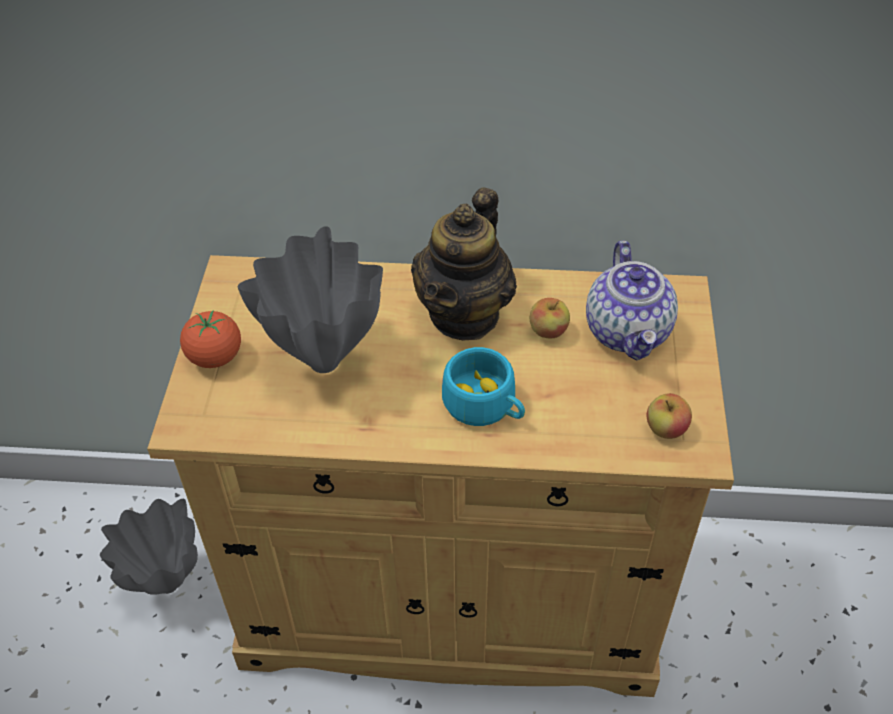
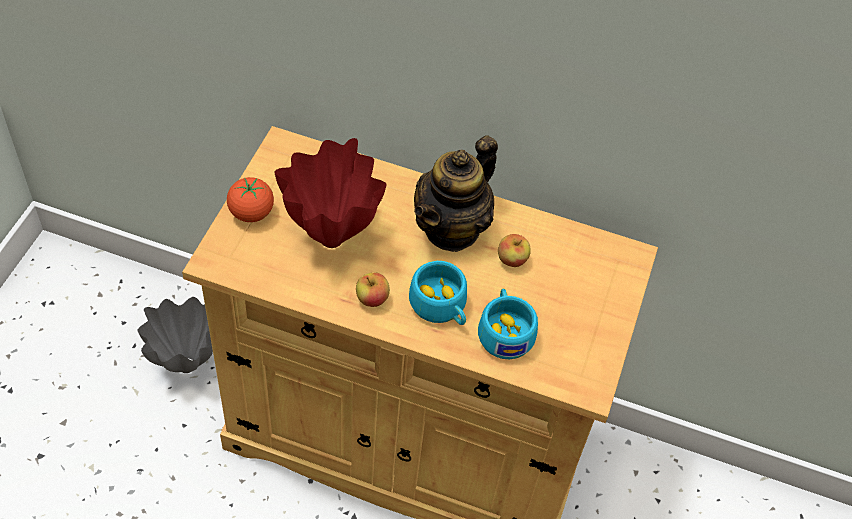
camera: 10 degrees right, 5 degrees up
(323, 364) = (330, 240): grey vase -> red vase
(572, 414) = (504, 331): none -> turquoise cup
(629, 332) = (575, 278): teapot -> none
(666, 429) = (571, 363): apple -> apple (372, 299)

